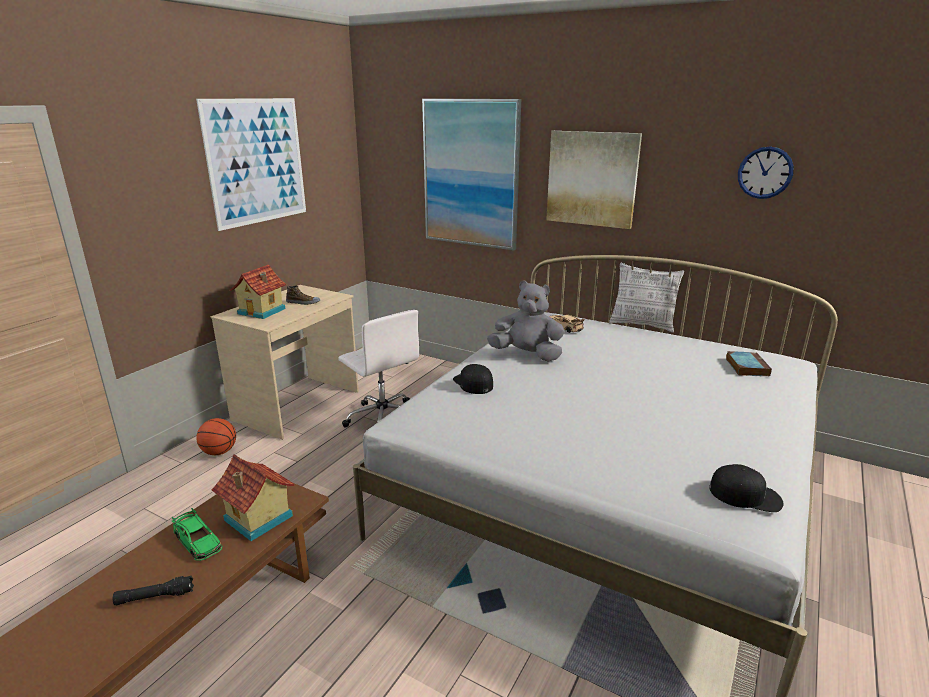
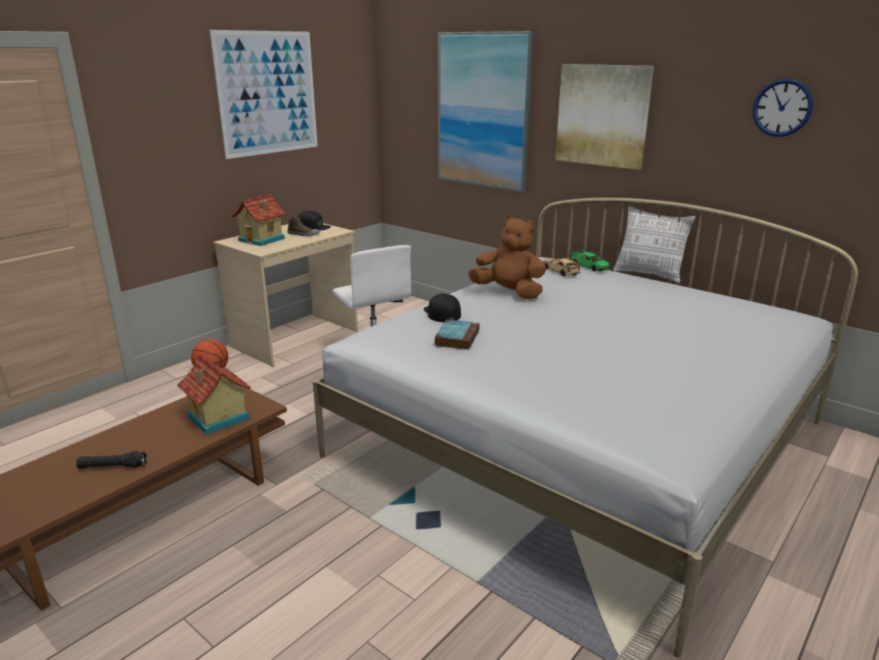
camera: 10 degrees right, 0 degrees up
(198, 541) = (160, 430): green toy car -> green toy car (589, 266)
(527, 355) = (509, 293): grey plush toy -> brown plush toy
(745, 495) = (671, 425): black cap -> black cap (313, 226)
(746, 366) = (741, 317): book -> book (457, 338)

